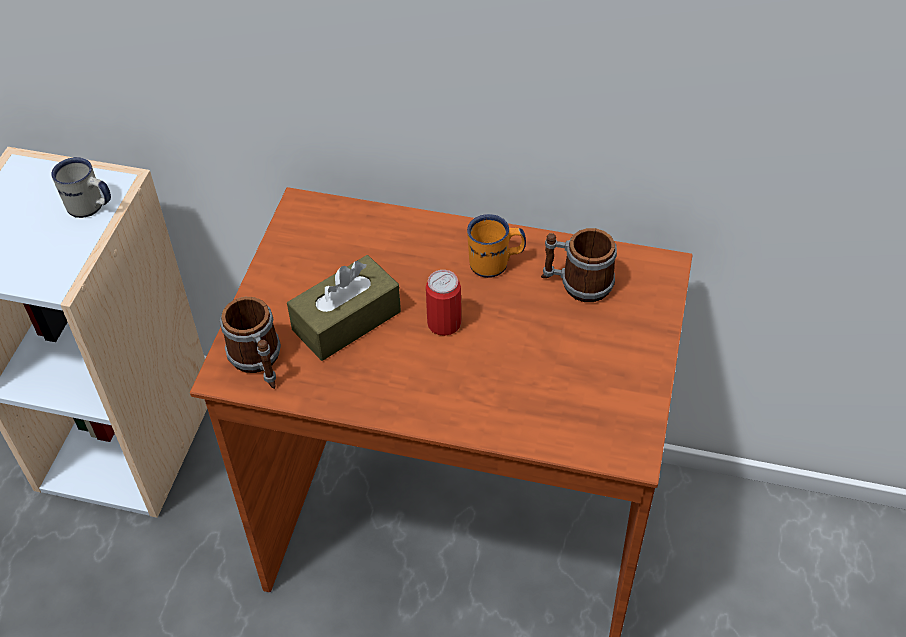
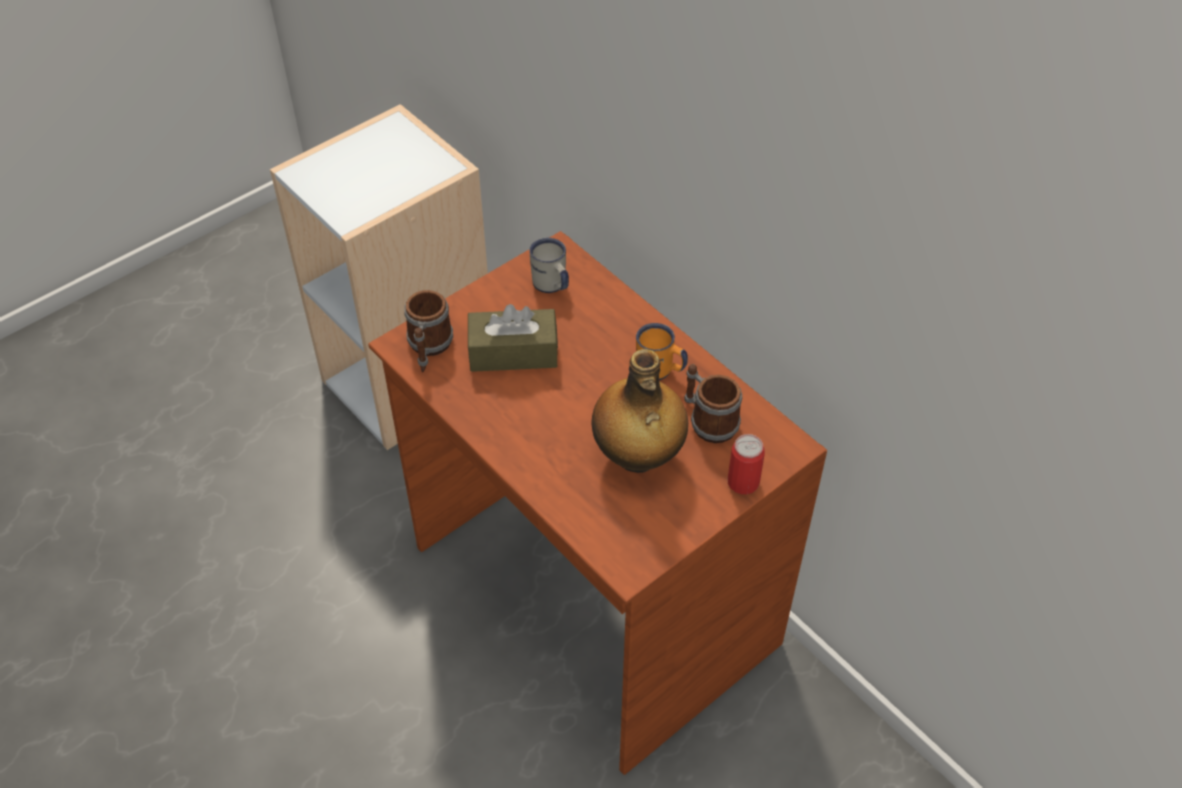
camera: 35 degrees right, 0 degrees up
(90, 208) = (416, 177): white mug -> white mug (552, 286)
(444, 323) = (580, 393): can -> can (743, 482)
(547, 350) = (637, 457): none -> bottle

